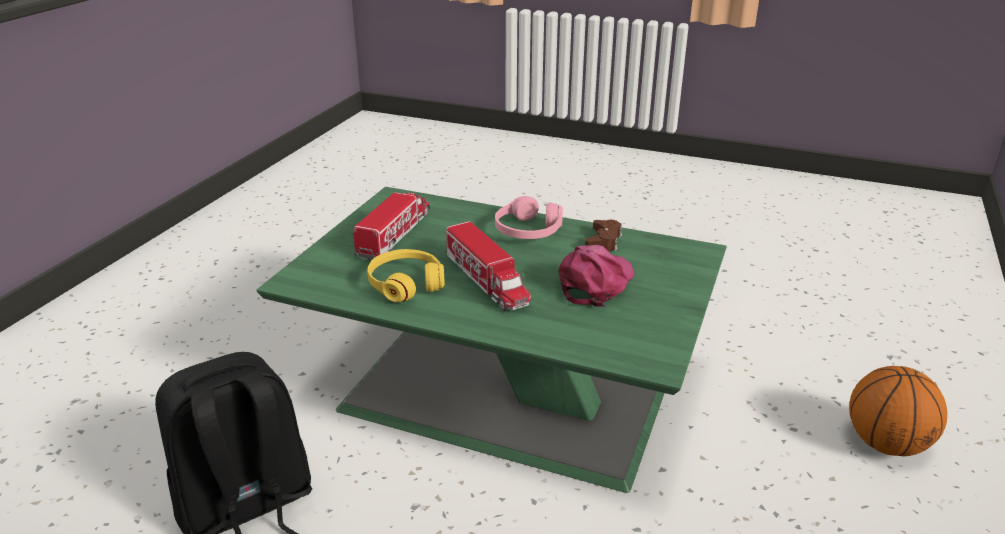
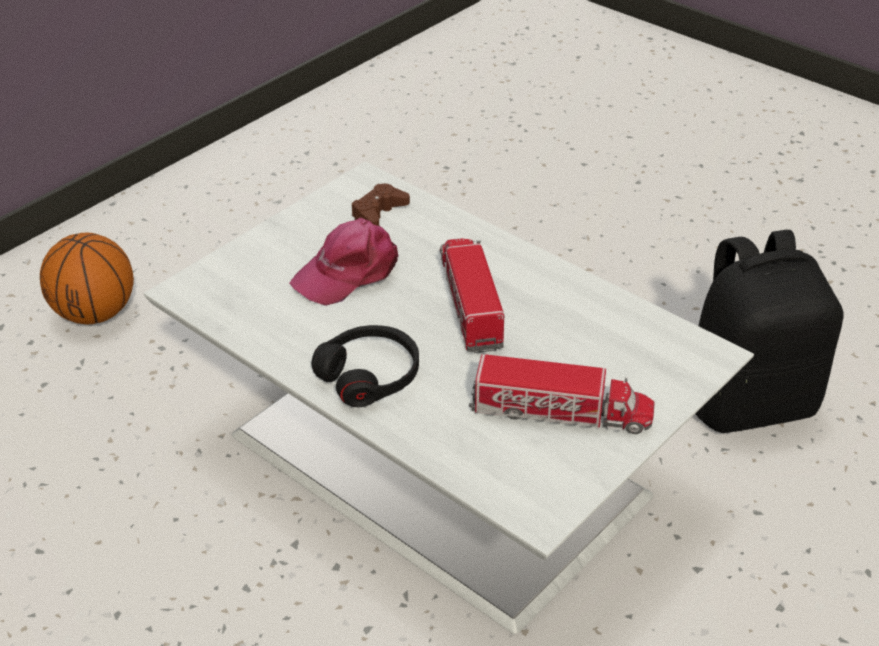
camera: 160 degrees left, 10 degrees up
(394, 234) = (560, 412): toy truck -> toy truck turned 120 degrees counterclockwise
(406, 284) = (567, 319): yellow headphones -> none
(499, 393) = (443, 467): green coffee table -> white coffee table
(527, 230) = (369, 375): pink headphones -> black headphones
(604, 241) = (285, 332): brown game controller -> brown game controller (378, 212)

